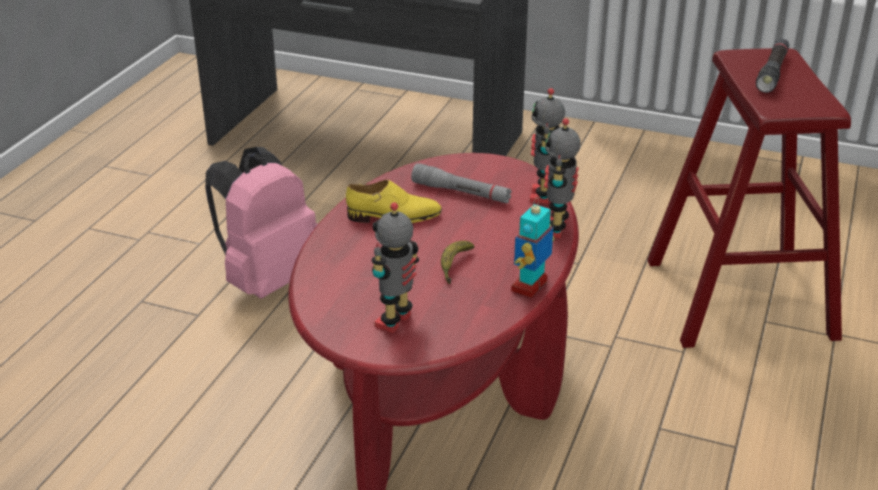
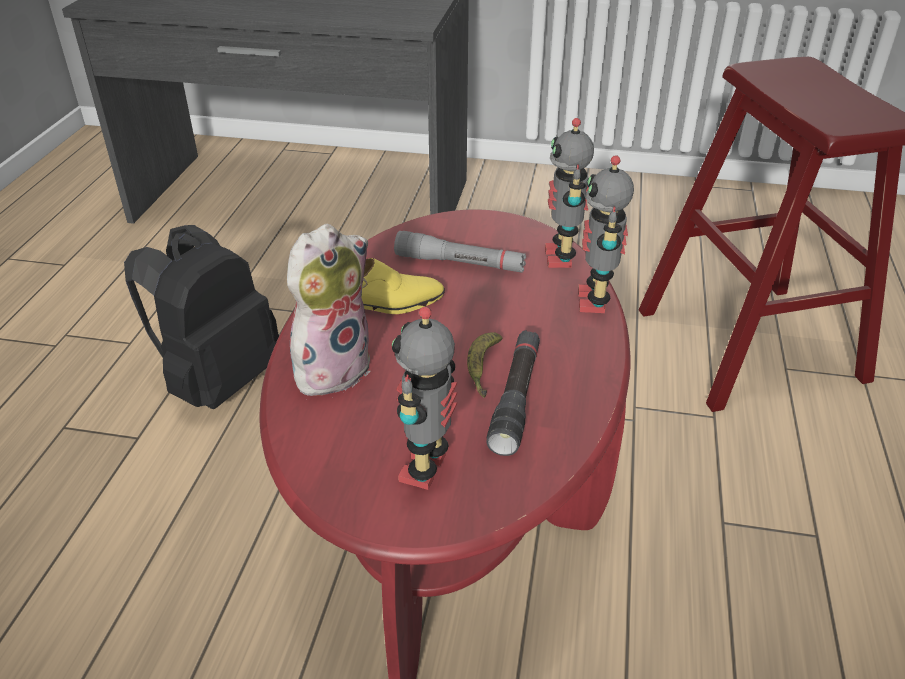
camera: 10 degrees left, 5 degrees up
(268, 280) = (218, 381): pink backpack -> black backpack
(346, 254) = (332, 368): none -> plush toy
(530, 286) = (592, 389): toy robot -> none
(772, 72) = (807, 84): black flashlight -> black flashlight (516, 399)

